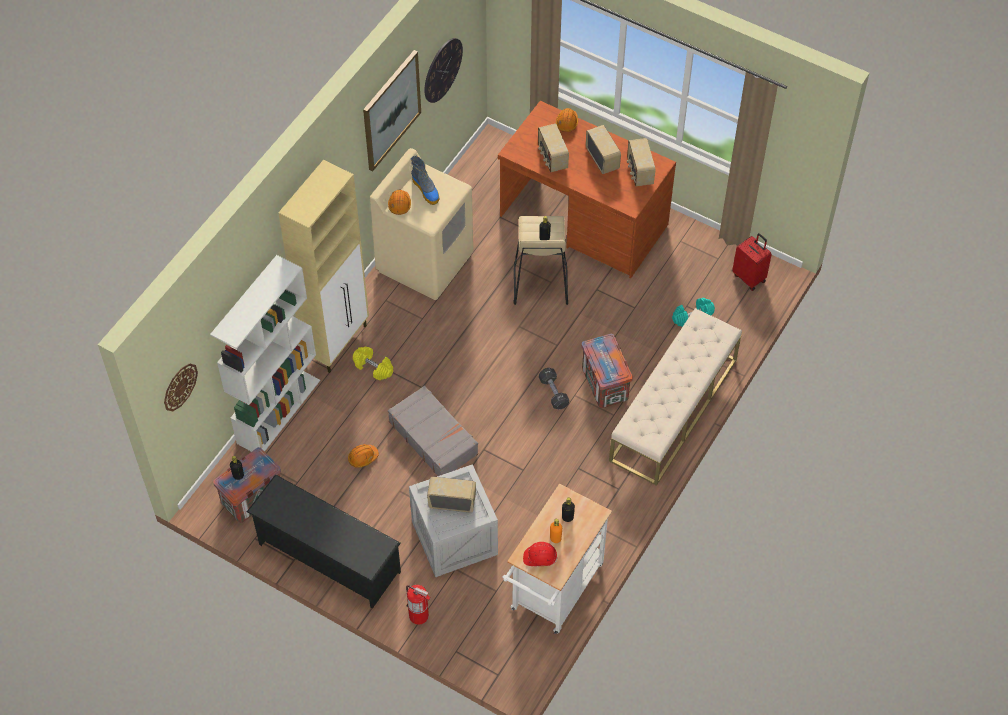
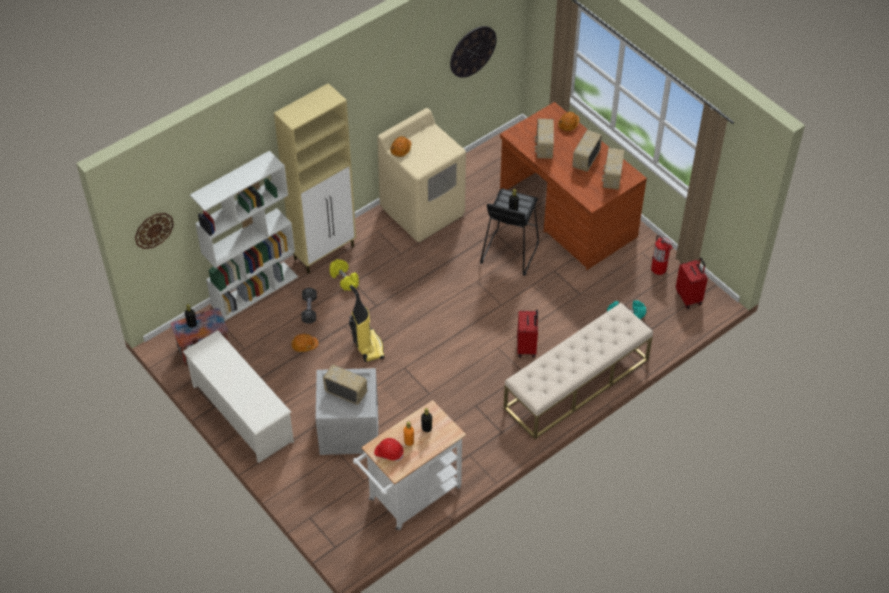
camera: 20 degrees right, 5 degrees down
(328, 558) = (241, 413): black shoe rack -> white shoe rack
(391, 110) = (410, 67): picture -> none
(419, 615) = (293, 480): fire extinguisher -> fire extinguisher (659, 269)
(426, 190) = (427, 144): boot -> none
(433, 437) = (368, 347): grey suitcase -> vacuum cleaner
(540, 283) = (509, 253): beige stool -> black stool
(553, 393) = (481, 341): black dumbbell -> black dumbbell (309, 309)
(603, 159) = (585, 159): radio -> radio turned 150 degrees counterclockwise
(605, 385) = (527, 347): crate -> red suitcase

